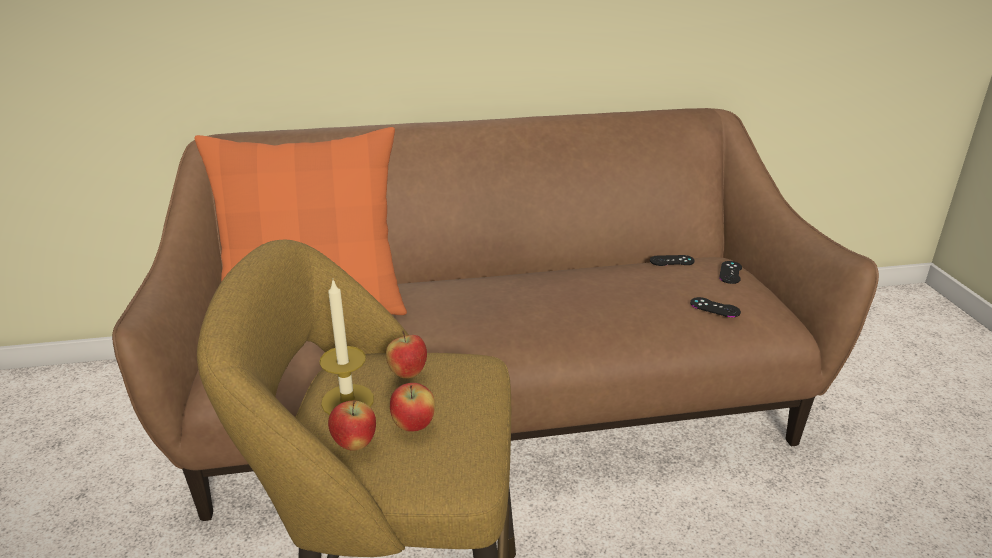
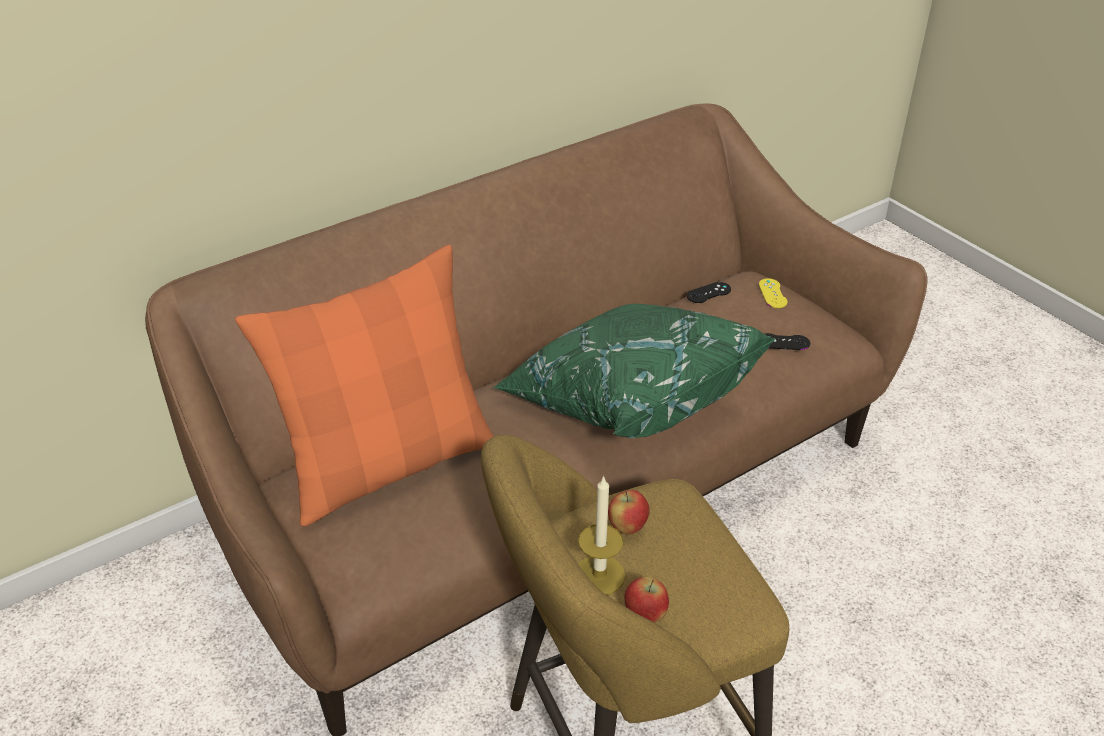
camera: 25 degrees left, 10 degrees up
(413, 426) = (678, 579): apple -> none
(539, 314) = (628, 400): none -> green pillow
(730, 272) = (772, 293): black game controller -> yellow game controller

